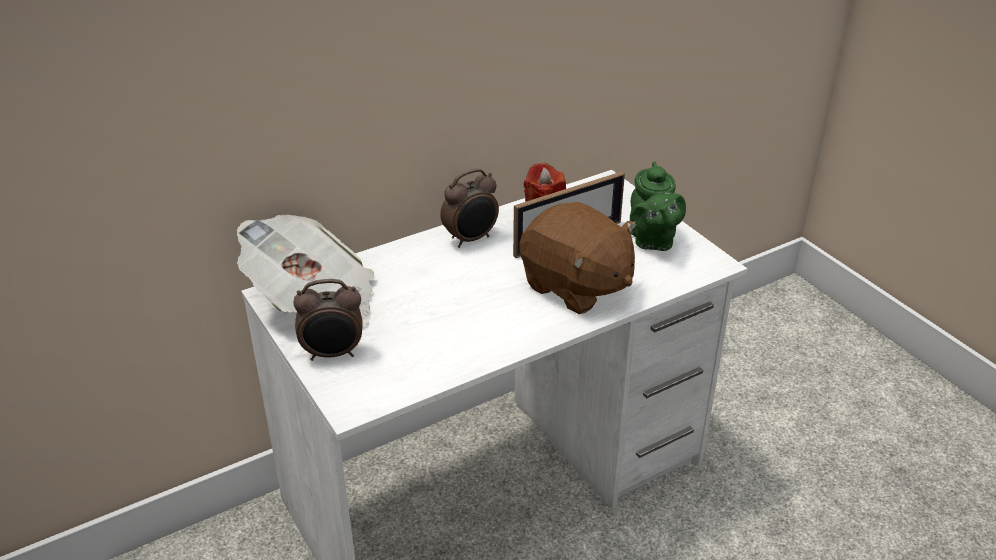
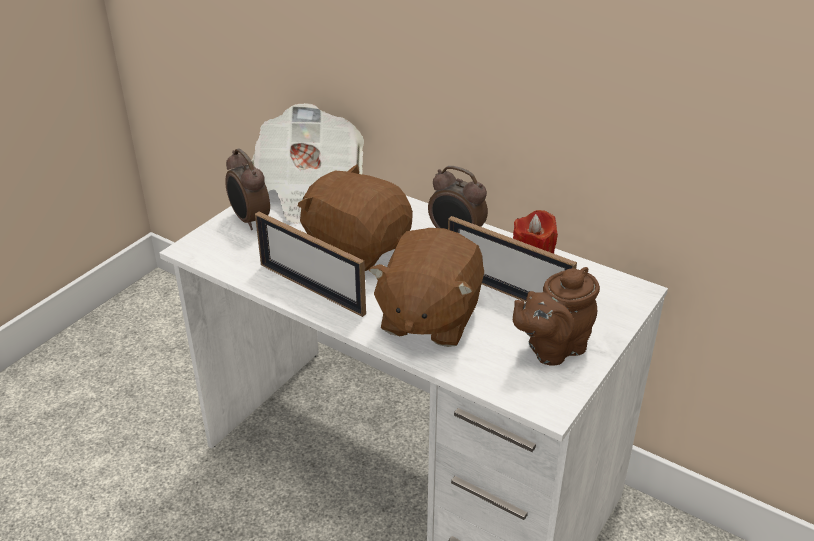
camera: 65 degrees right, 0 degrees up
(444, 298) = (356, 249): none -> brown plush toy
(487, 340) = (311, 288): none -> picture frame
(652, 240) = (552, 348): green teapot -> brown teapot

